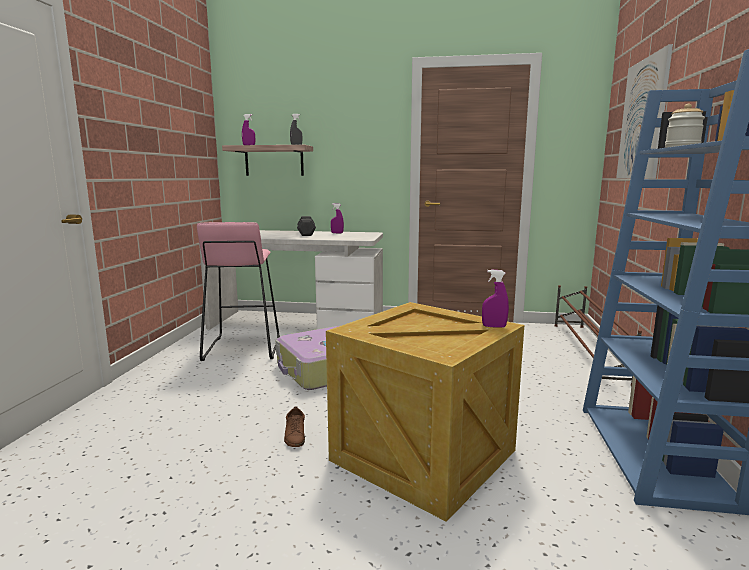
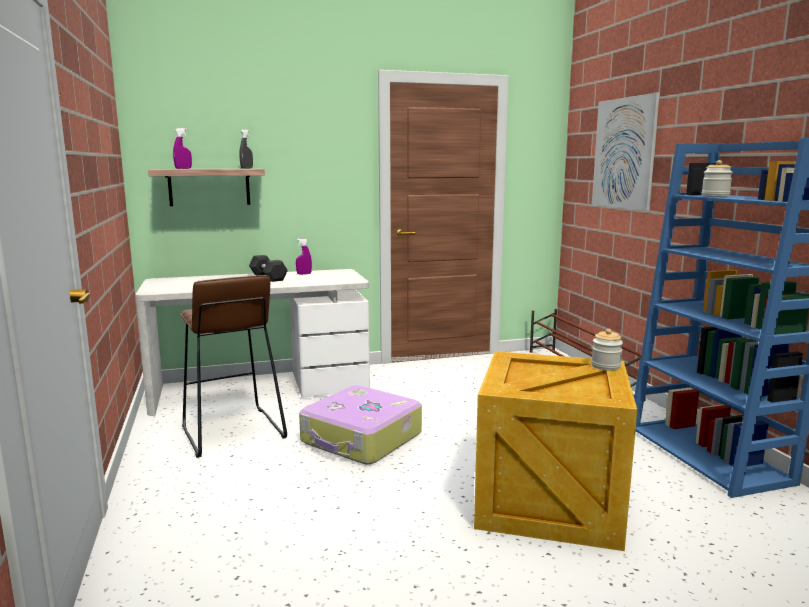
camera: 25 degrees left, 0 degrees up
(242, 348) = (232, 432): pink stool -> brown stool
(295, 435) = (413, 513): brown shoe -> none
(494, 326) = (605, 366): purple spray bottle -> jar

